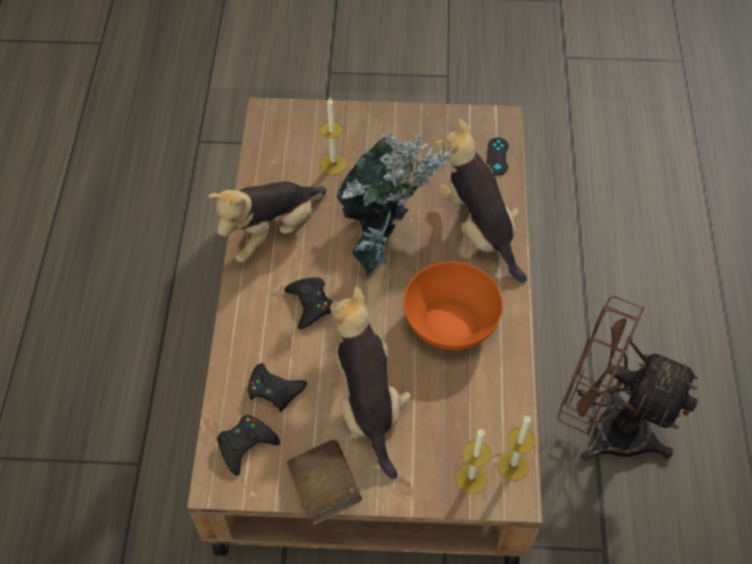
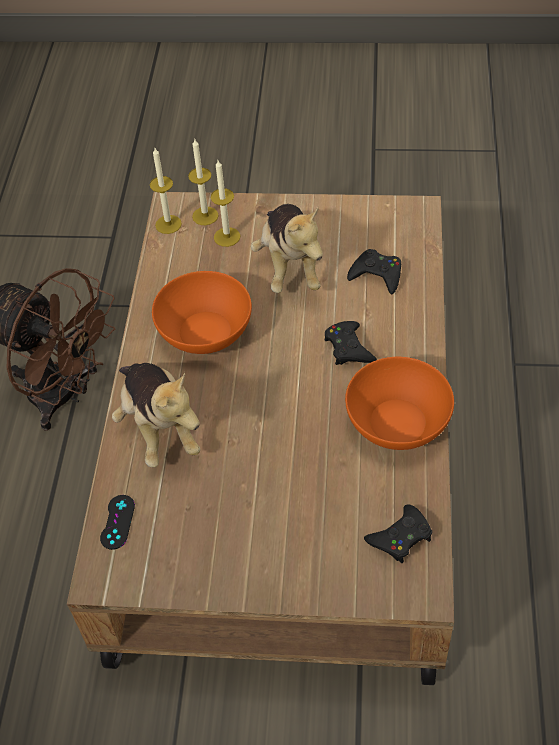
camera: 175 degrees left, 5 degrees down
(246, 445) = (398, 235): black game controller -> black game controller (400, 537)
(271, 232) = (397, 423): plush toy -> orange bowl
(324, 489) = (328, 208): brown book -> none
(333, 164) = (328, 511): candle -> candle (227, 237)
(383, 239) = (269, 416): potted plant -> none

